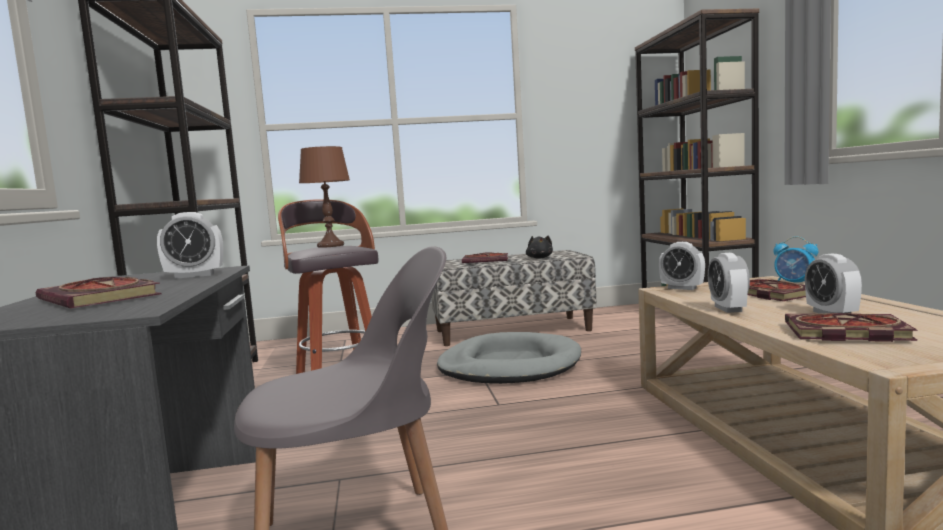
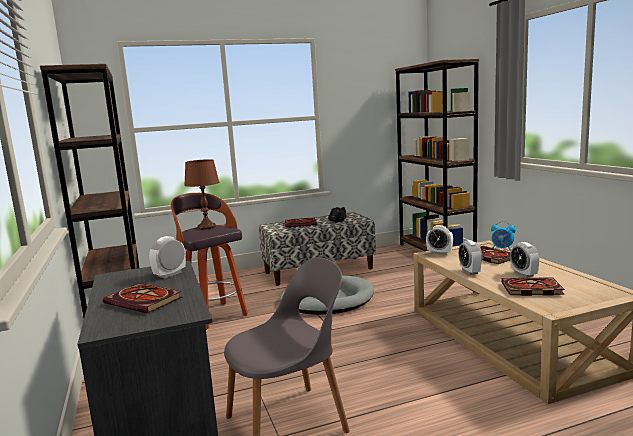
camera: 10 degrees left, 5 degrees up
(194, 275) = (170, 274): alarm clock -> alarm clock turned 150 degrees clockwise

